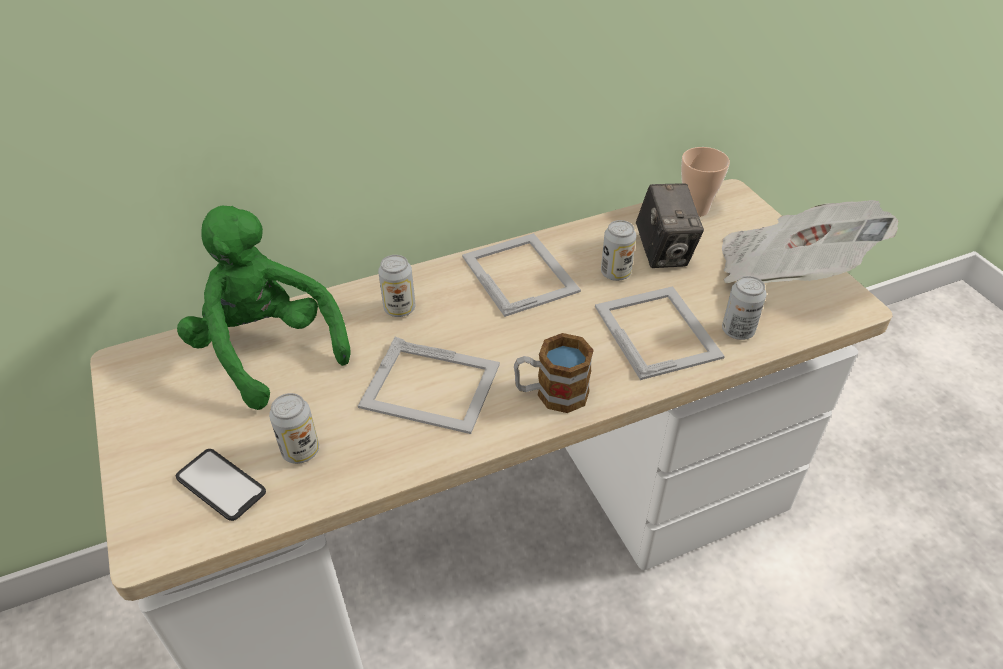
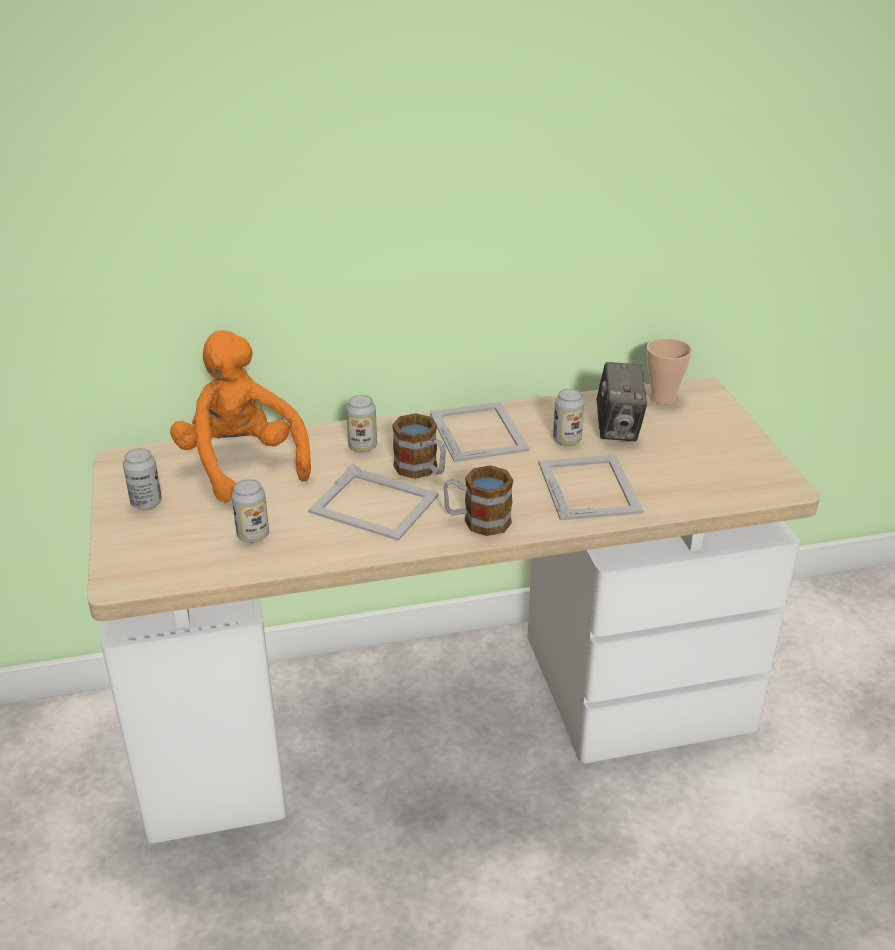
camera: 10 degrees right, 10 degrees down
(221, 485) = (184, 550): phone -> none
(267, 350) = (241, 464): green plush toy -> orange plush toy
(472, 332) = (422, 470): none -> mug
(737, 331) = (664, 494): can -> can (146, 503)
(787, 273) = (731, 456): newspaper -> none

